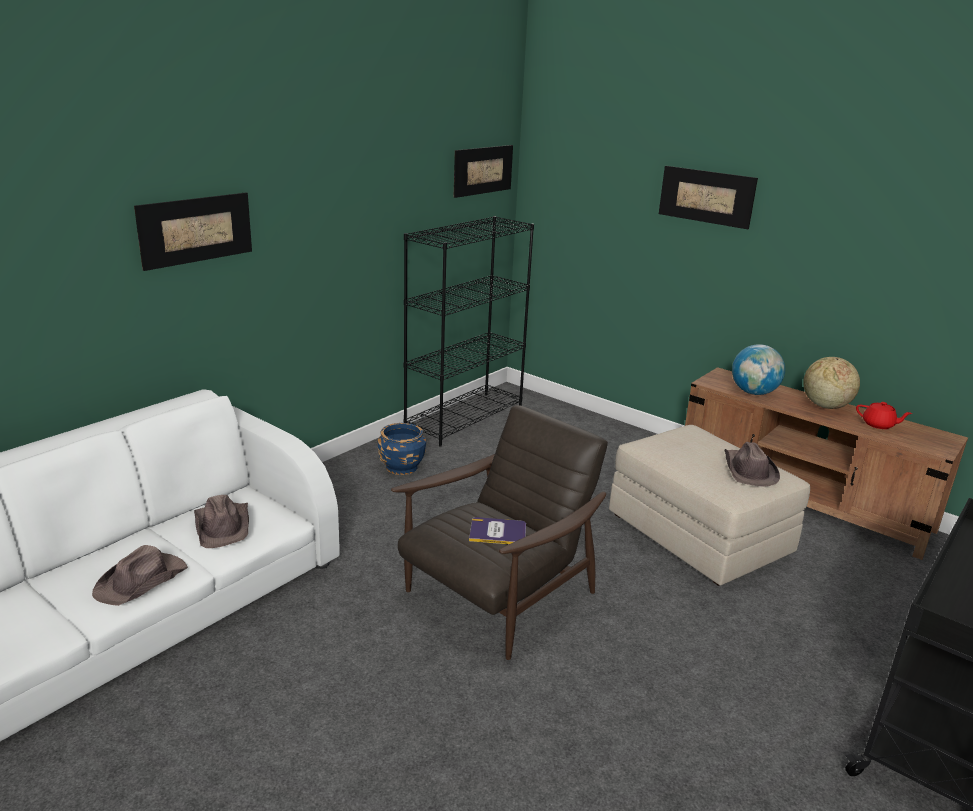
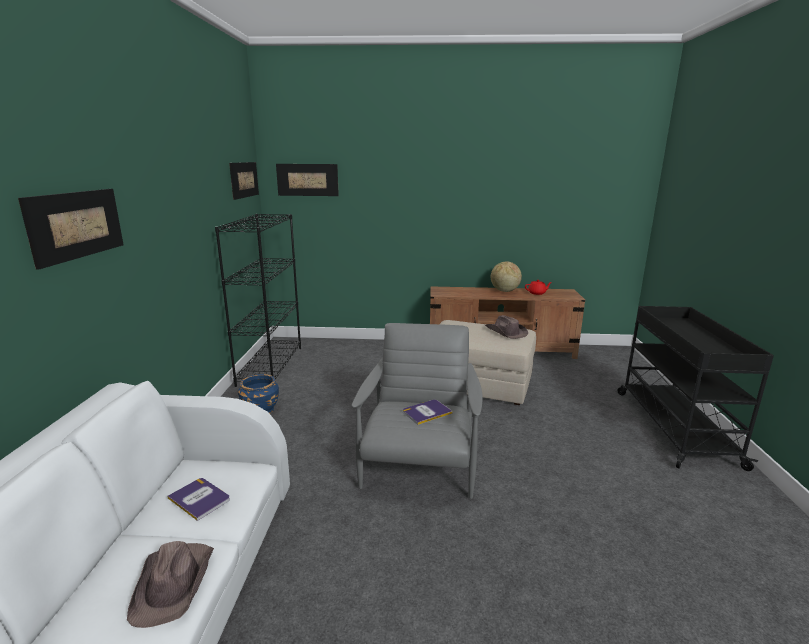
camera: 35 degrees left, 5 degrees down
(223, 526) = (199, 499): brown hat -> book
(498, 596) = (419, 463): brown armchair -> grey armchair
(706, 196) = (406, 180): picture -> picture (307, 180)
(753, 393) = (466, 293): globe -> none

